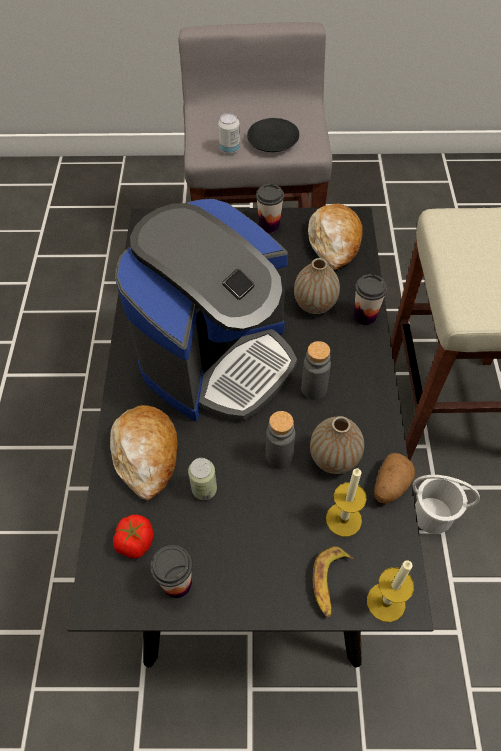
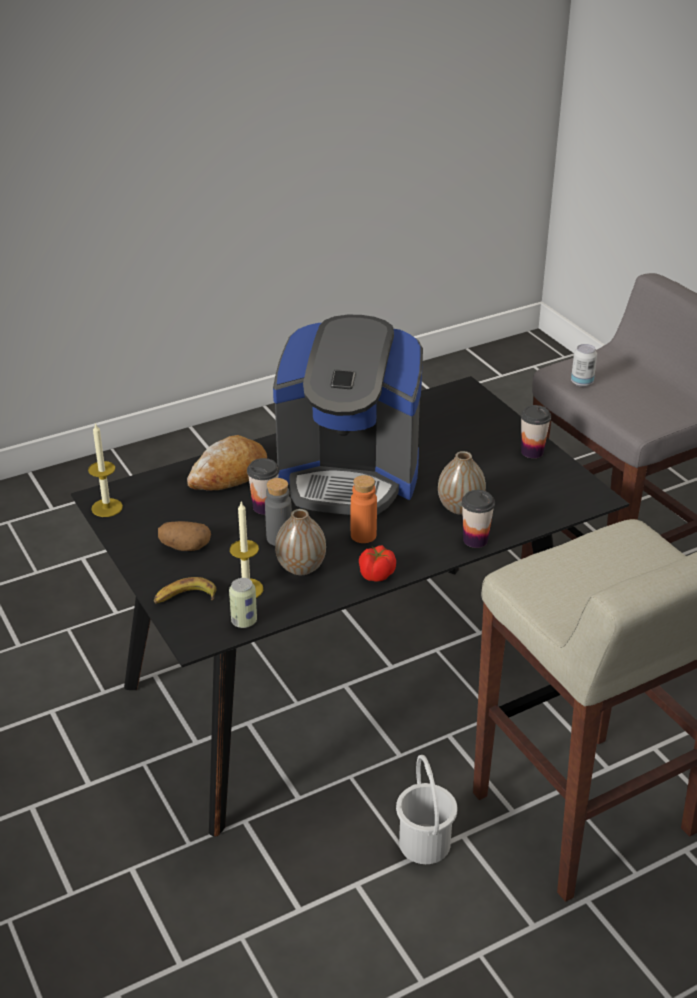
camera: 60 degrees right, 20 degrees down
(135, 542) = (153, 496): tomato -> tomato (376, 575)
(177, 583) = (135, 526): cup -> cup (264, 507)
(204, 489) = (220, 512): can -> can (244, 621)
(273, 141) = (624, 401): black plate -> none
(313, 389) = (363, 535): grey bottle -> orange bottle
(334, 242) = (552, 495): bread -> none
(386, 602) = (188, 632): candle -> candle (107, 508)
(390, 486) = (298, 605): potato -> potato (185, 547)

